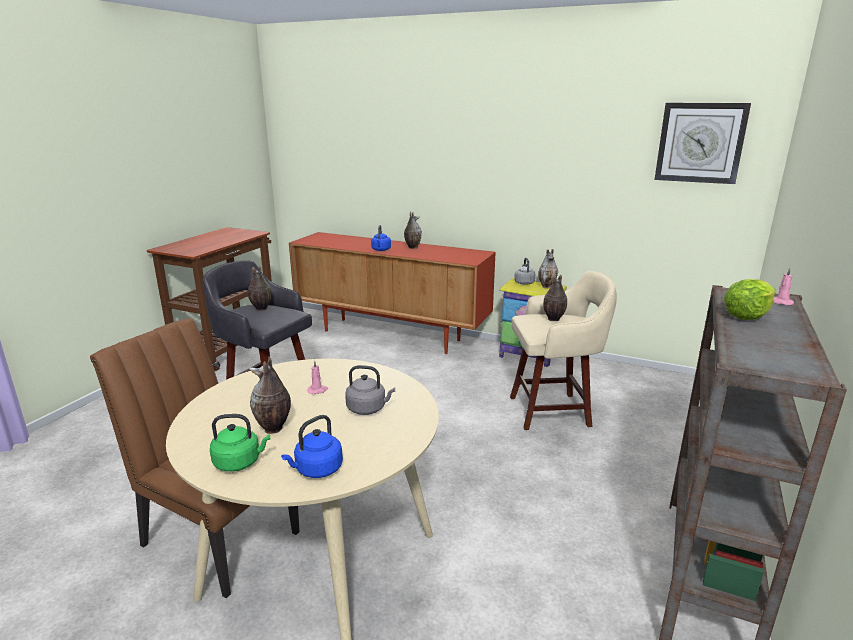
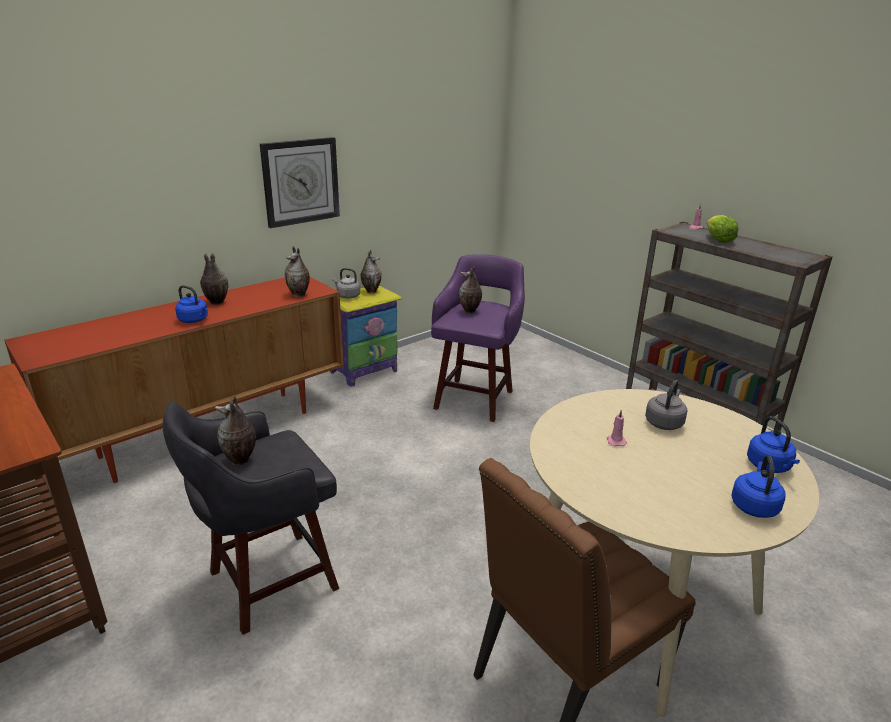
camera: 65 degrees left, 5 degrees up
(240, 462) = (754, 505): green kettle -> blue kettle
(273, 428) = (691, 478): vase -> vase (299, 295)
(553, 411) = (475, 398): beige stool -> purple stool
(700, 143) = (458, 118): wall clock -> wall clock (300, 181)

